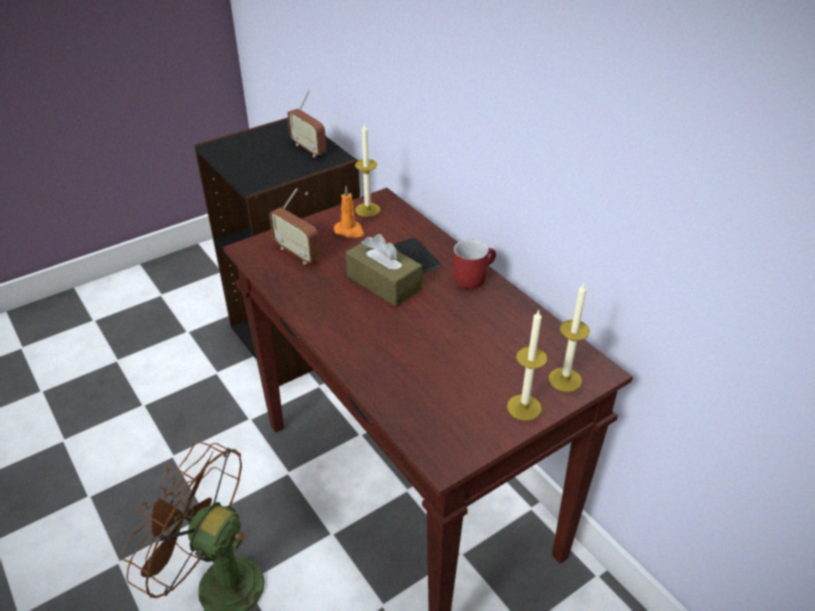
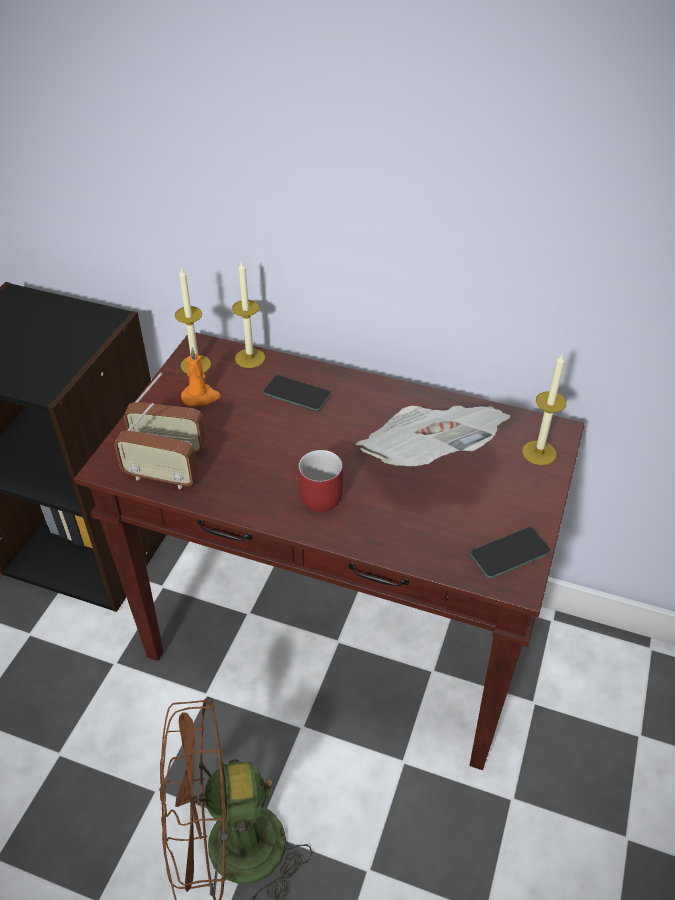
camera: 35 degrees left, 5 degrees up
(309, 149) = (66, 320): radio -> radio (161, 478)
(384, 283) = (293, 437): brown tissue box -> none
(460, 438) = (510, 553): none -> phone
(467, 340) = (426, 458): none -> newspaper
(472, 277) = (369, 392): red mug -> red mug (320, 492)
(524, 407) = (532, 496): candle -> candle (250, 358)

